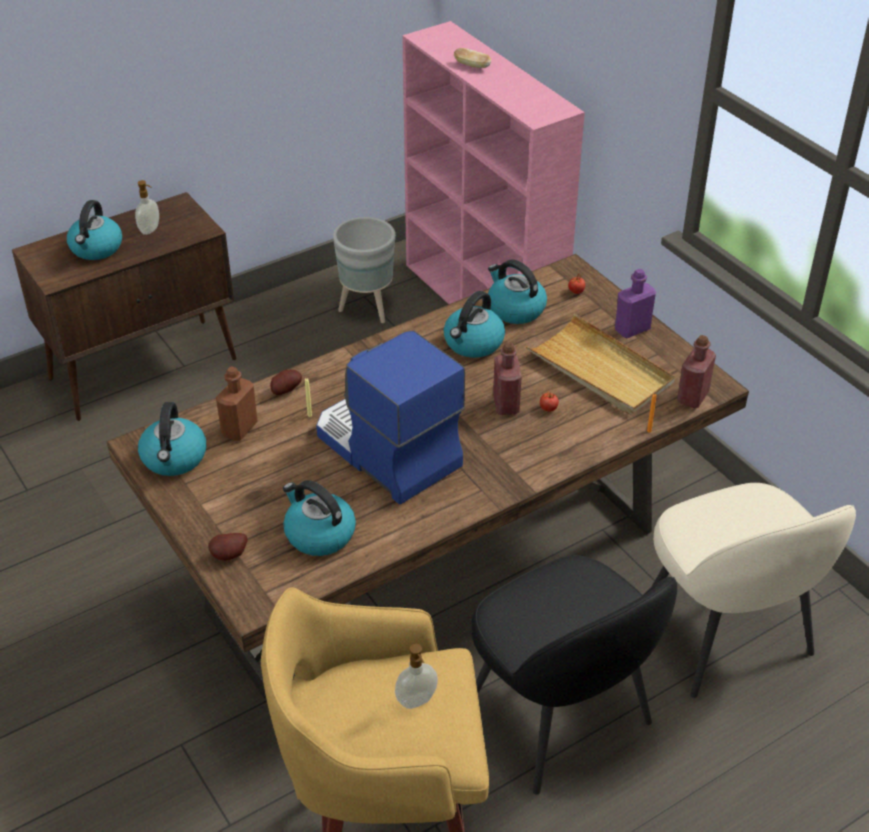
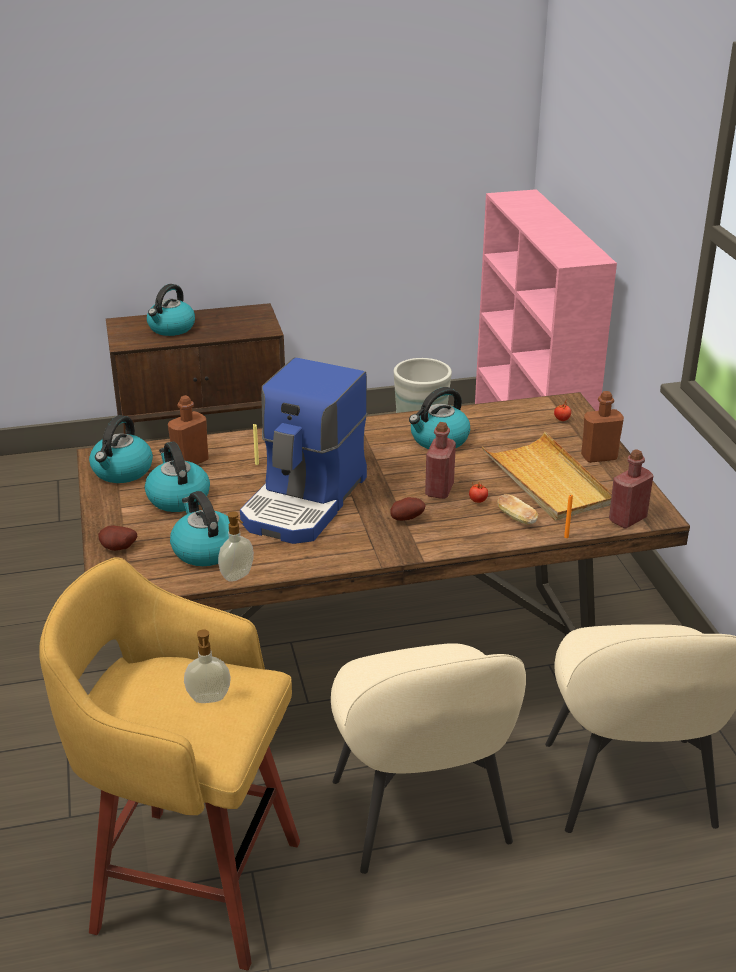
camera: 20 degrees right, 10 degrees down
(150, 230) = (223, 323): soap dispenser -> soap dispenser (238, 576)
(285, 390) = (248, 442): potato -> potato (406, 518)
(385, 450) = (306, 502): coffee machine -> coffee machine turned 135 degrees counterclockwise
(472, 66) = (533, 219): bread -> bread (516, 518)
(515, 309) = (494, 422): kettle -> kettle (177, 497)
(561, 720) = (421, 815): black chair -> beige chair
(632, 329) = (599, 457): purple bottle -> brown bottle

